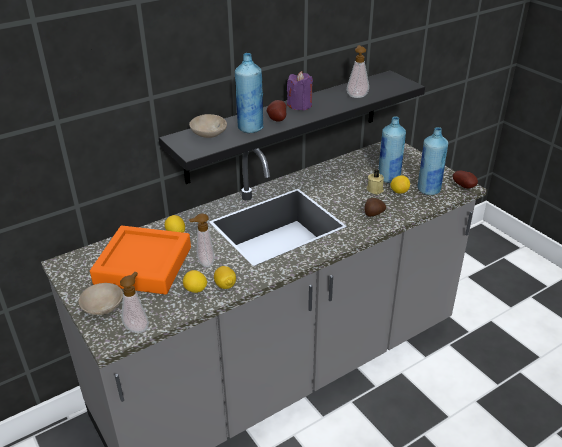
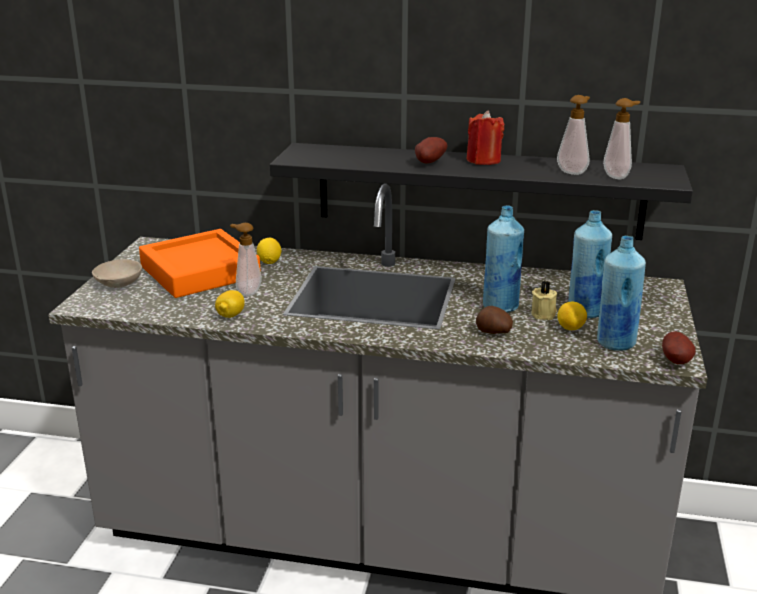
camera: 45 degrees right, 10 degrees down
(138, 327) = (113, 308): soap dispenser -> soap dispenser (618, 176)
(195, 290) = (202, 306): lemon -> none
(207, 134) = (337, 152): beige bowl -> none
(250, 128) = (386, 160): blue bottle -> blue bottle (500, 307)
(300, 105) = (483, 160): purple candle -> red candle

